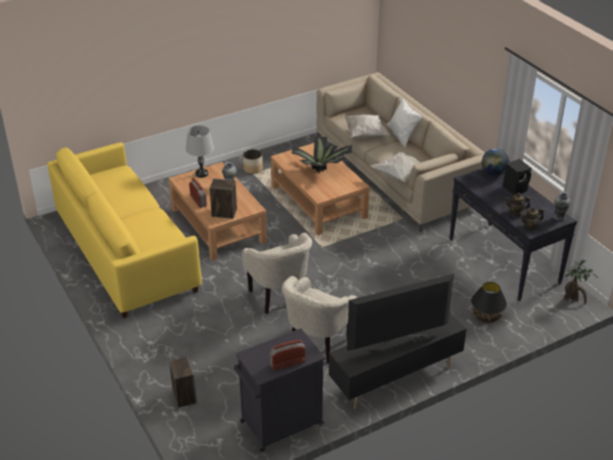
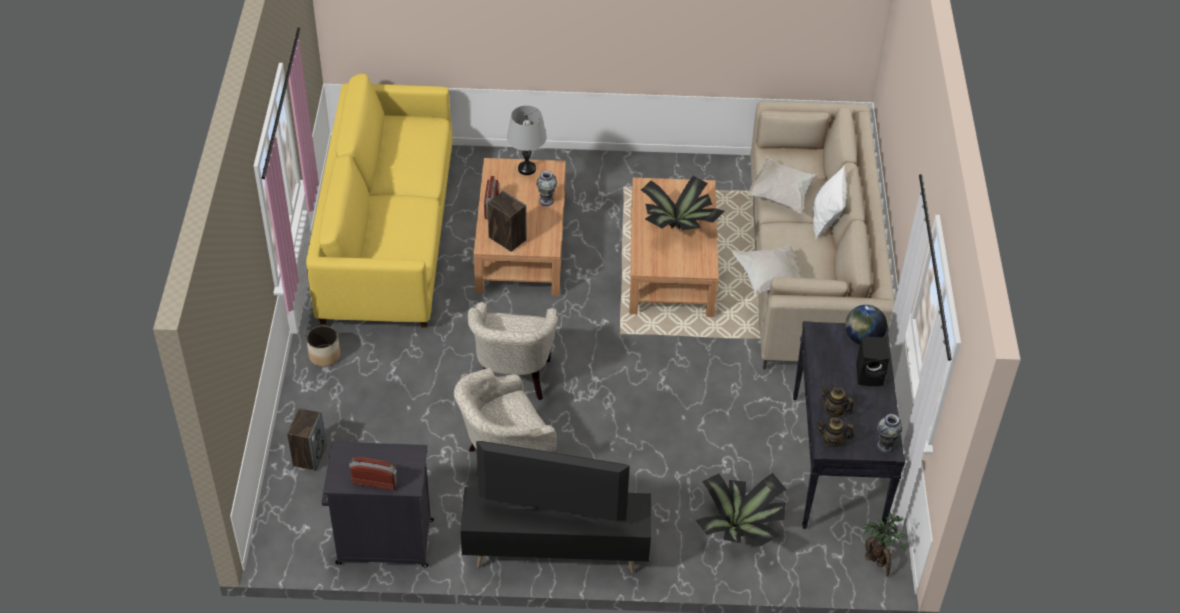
camera: 30 degrees right, 10 degrees up
(252, 169) = (629, 179): planter -> planter (324, 355)
(486, 316) = (741, 529): black table lamp -> potted plant

